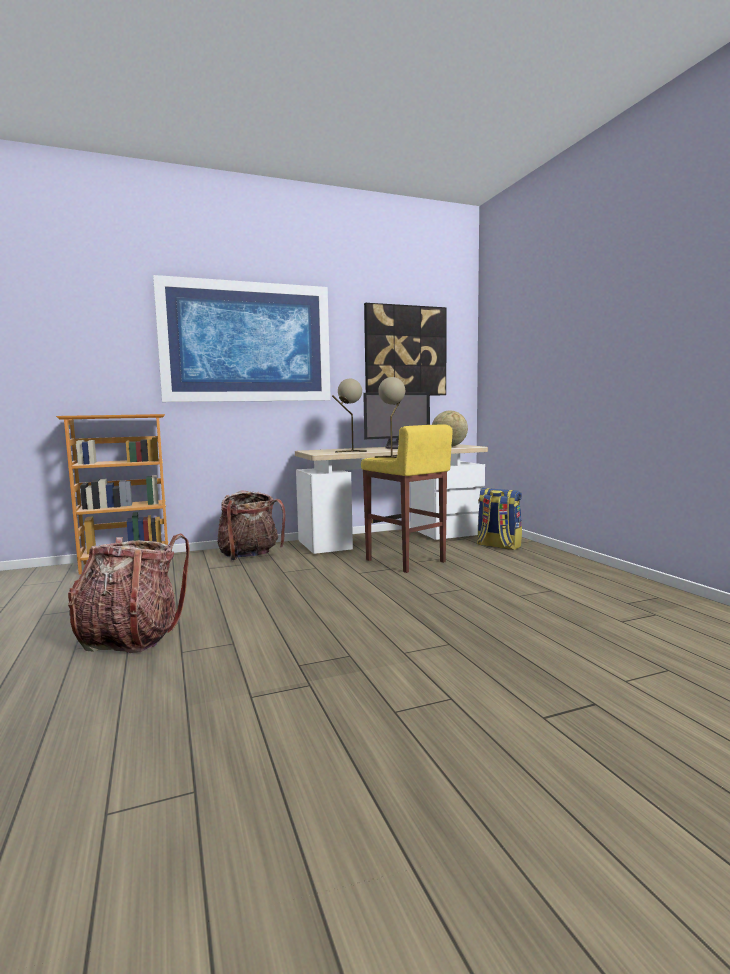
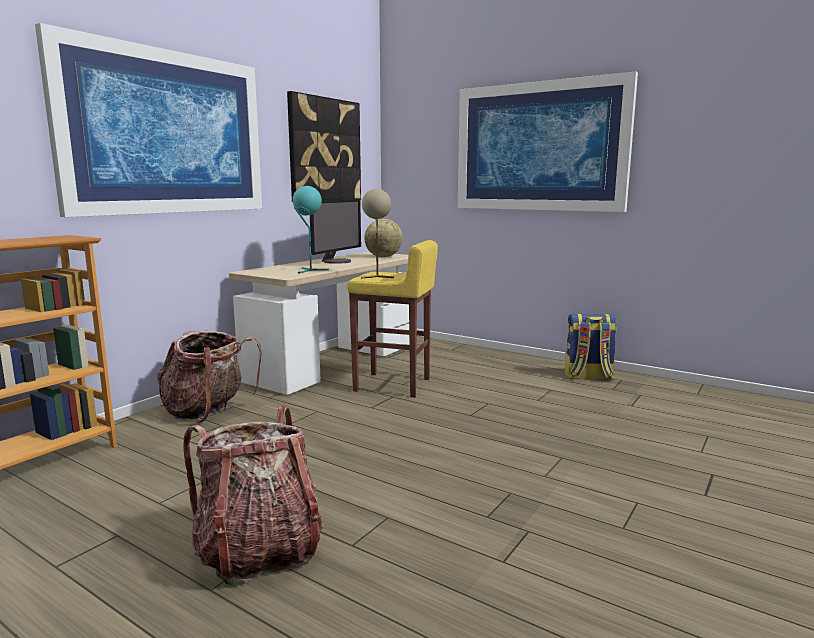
camera: 35 degrees left, 5 degrees up
(350, 451) = (309, 271): beige table lamp -> turquoise table lamp
(498, 546) = (445, 354): backpack -> backpack (588, 377)
(597, 327) = (539, 147): none -> picture

